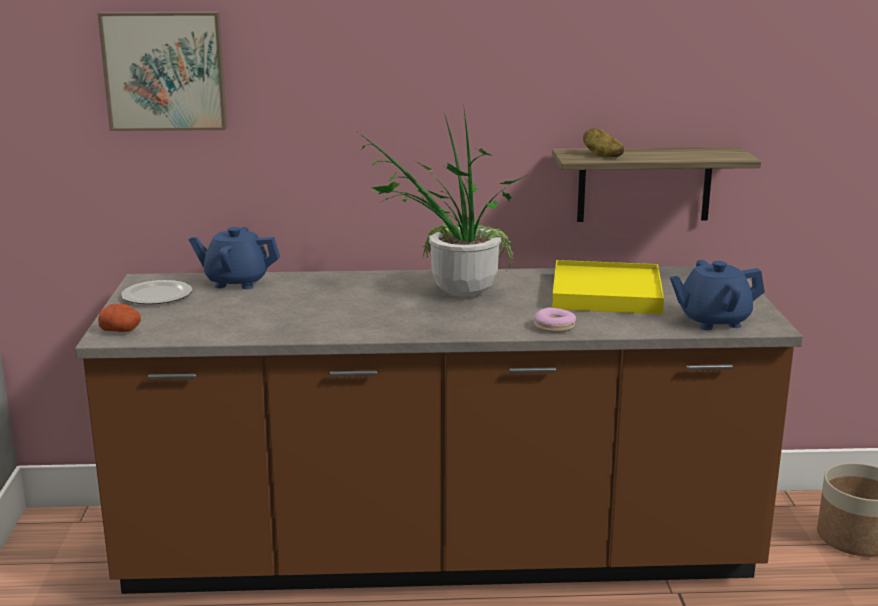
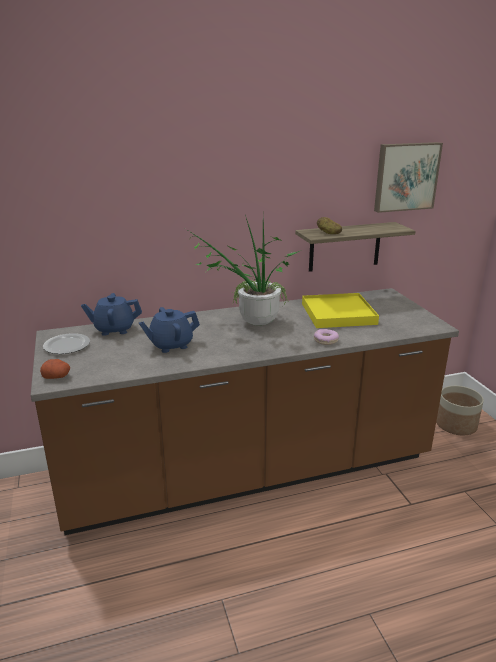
camera: 15 degrees left, 5 degrees up
(165, 70) = (53, 195): picture -> picture (405, 176)
(713, 321) = (407, 326): blue teapot -> blue teapot (171, 345)

